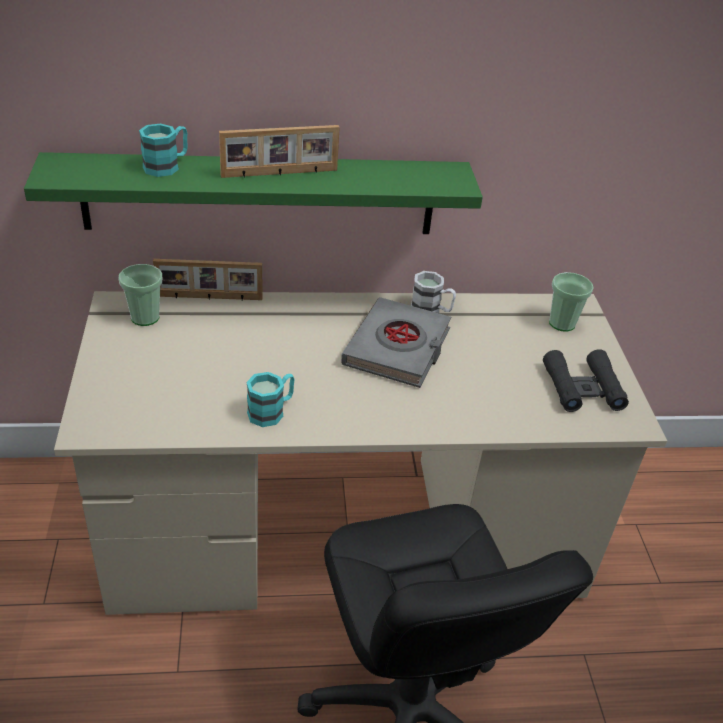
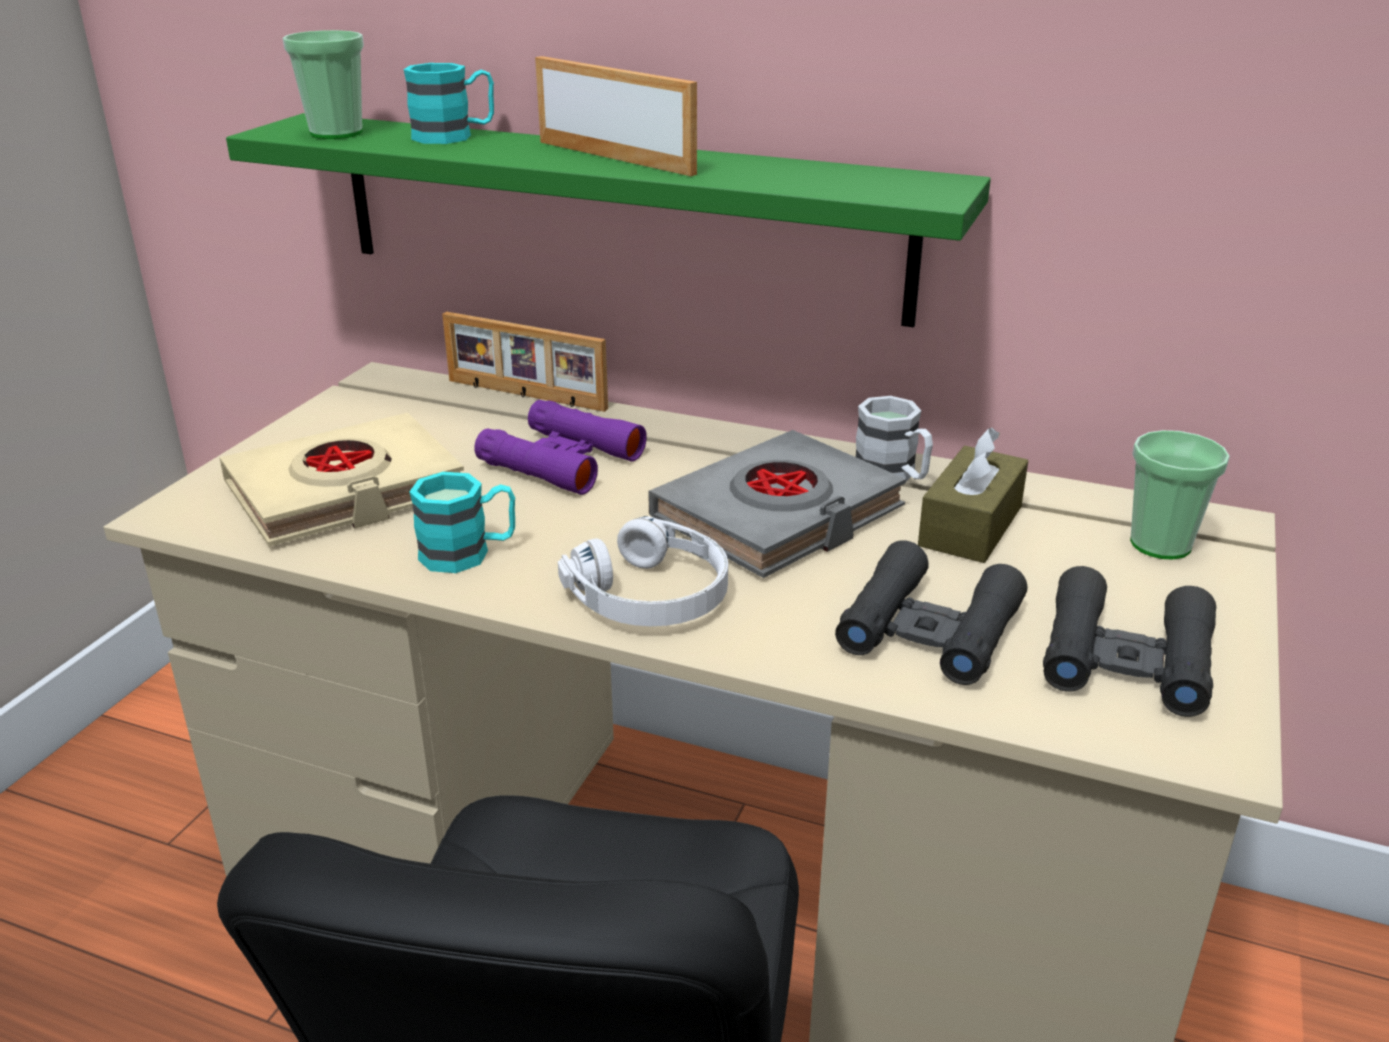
camera: 30 degrees right, 10 degrees down
(145, 317) = (406, 401): cup -> cup (336, 133)
(171, 389) = (345, 491): none -> beige book
(267, 339) = (561, 460): none -> purple binoculars
(280, 174) = (617, 157): picture frame -> picture frame turned 150 degrees counterclockwise
(377, 410) = (652, 595): none -> white headphones
(483, 333) = (970, 526): none -> brown tissue box
(503, 395) = (929, 629): none -> black binoculars

